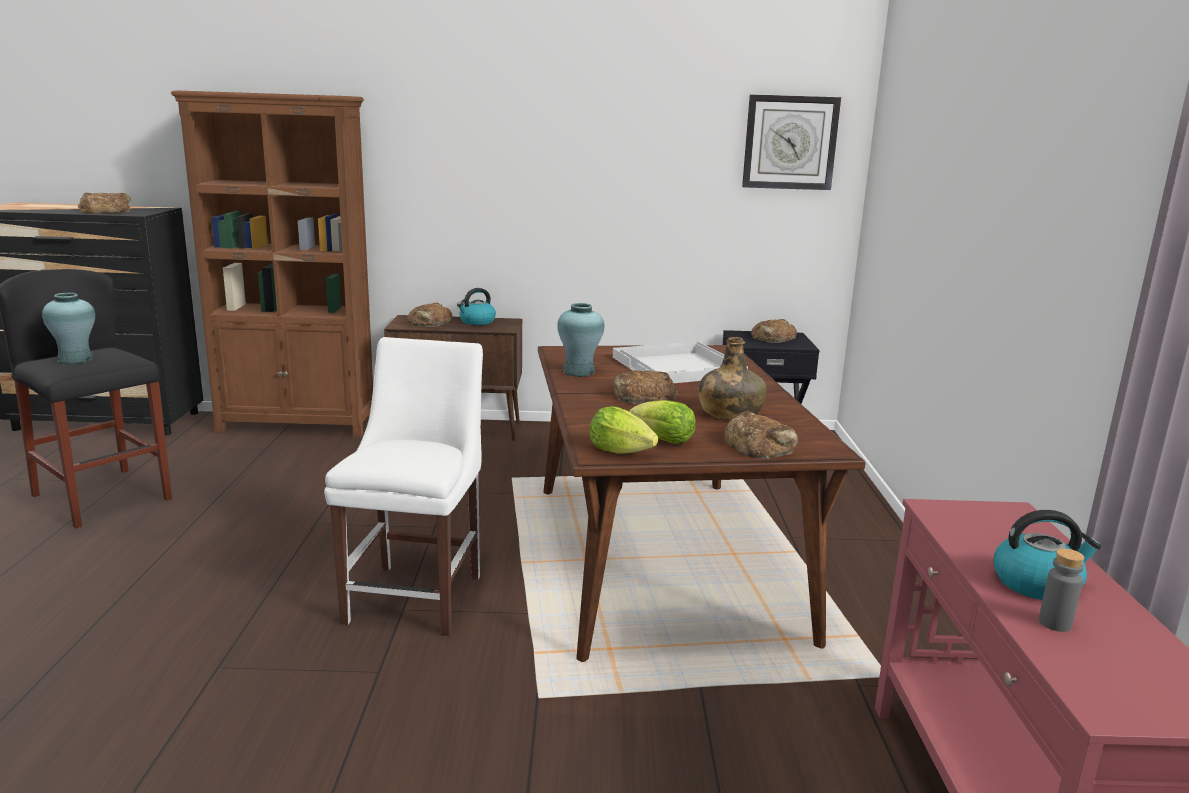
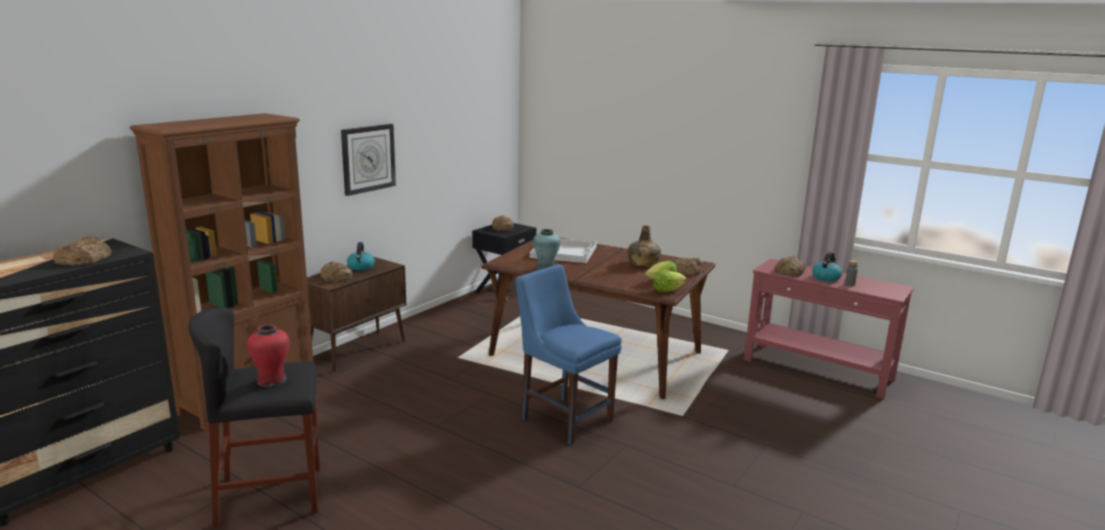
camera: 55 degrees left, 0 degrees up
(75, 360) = (271, 381): turquoise vase -> red vase
(418, 595) = (564, 418): white chair -> blue chair
(643, 396) = (600, 269): bread -> bread (790, 271)
(790, 142) = (490, 111): wall clock -> wall clock (368, 158)

